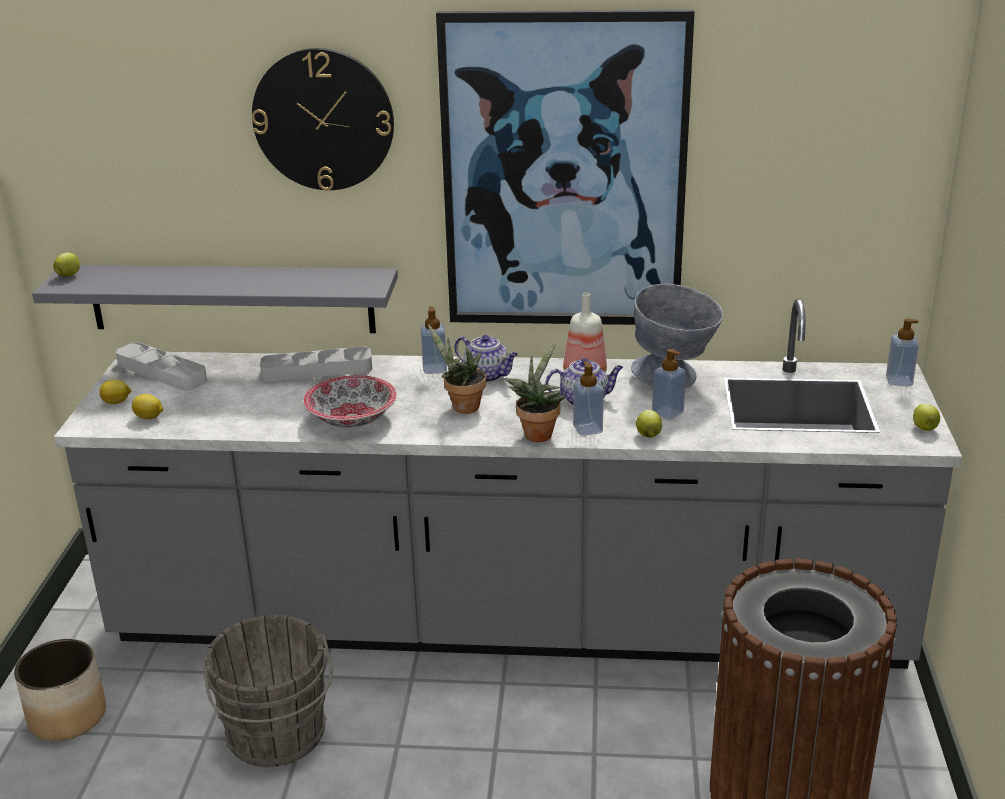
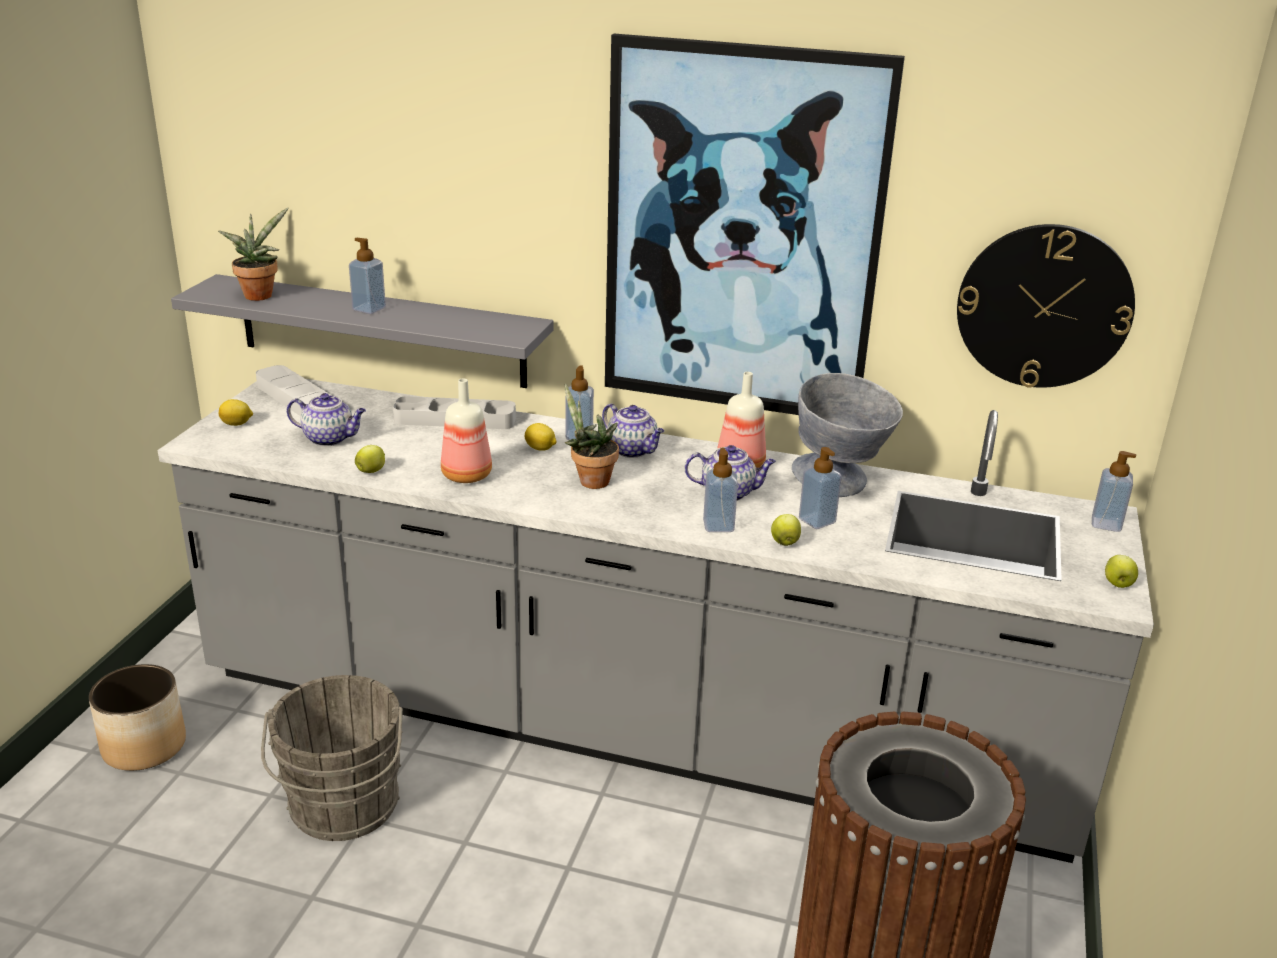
camera: 10 degrees right, 0 degrees up
(69, 275) = (217, 285): apple -> apple (371, 471)
(149, 417) = (261, 444): lemon -> lemon (540, 449)
(211, 403) = (330, 439): none -> teapot
(225, 279) = (369, 309): none -> soap dispenser
(323, 120) = (486, 145): wall clock -> wall clock (1044, 306)
(352, 418) = (468, 476): bowl -> bottle
(537, 433) = (660, 521): potted plant -> potted plant (260, 294)

